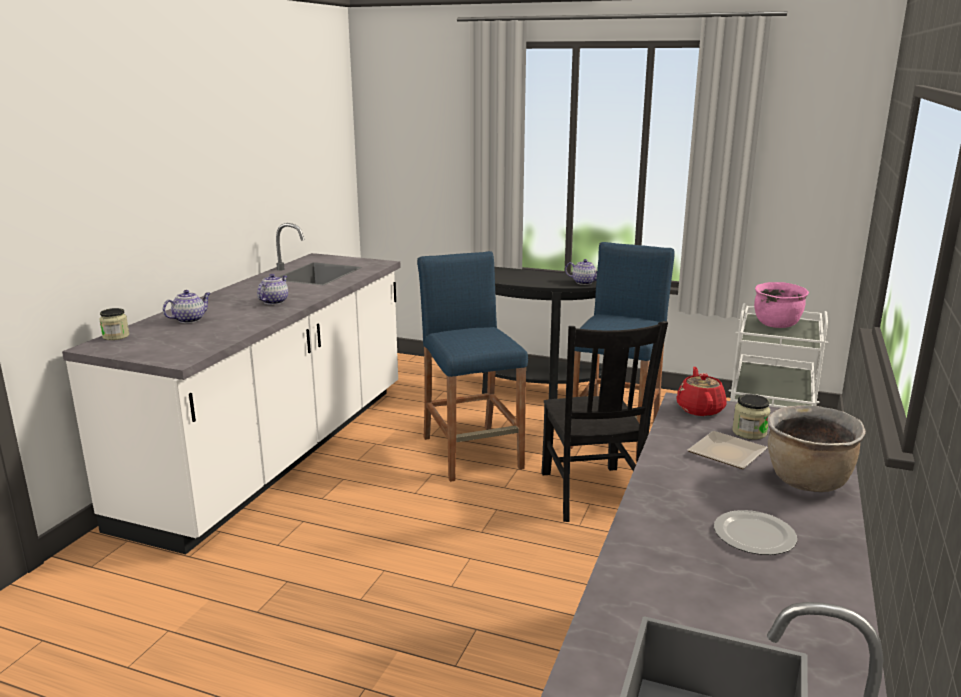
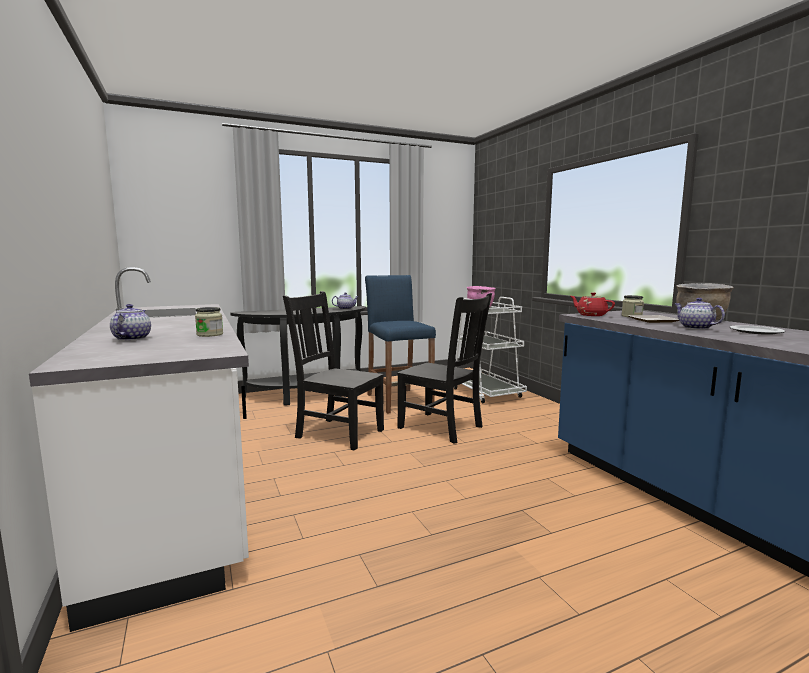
camera: 45 degrees left, 10 degrees down
(116, 336) = (74, 356): jar -> jar (210, 334)
(274, 301) = (184, 323): teapot -> teapot (695, 328)
(472, 453) = (337, 433): blue stool -> black chair

